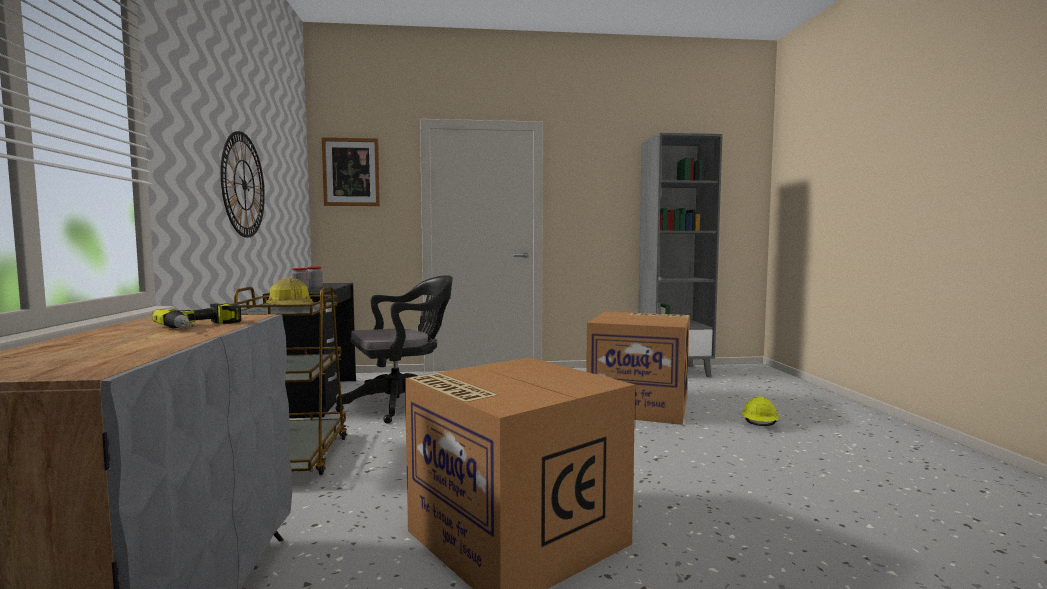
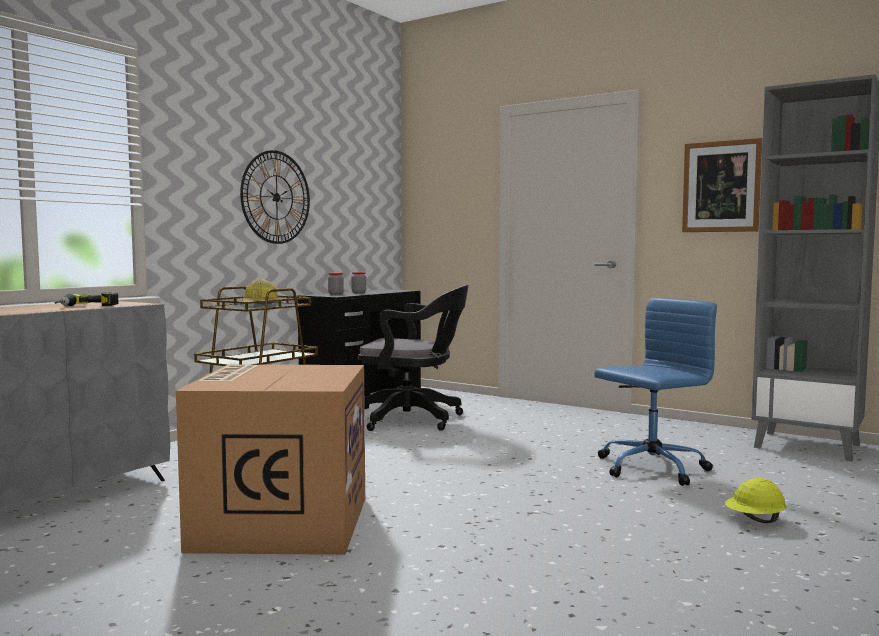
camera: 40 degrees right, 0 degrees up
(351, 172) = (435, 173): picture -> picture (721, 186)
(640, 405) = (650, 468): cardboard box -> blue office chair

